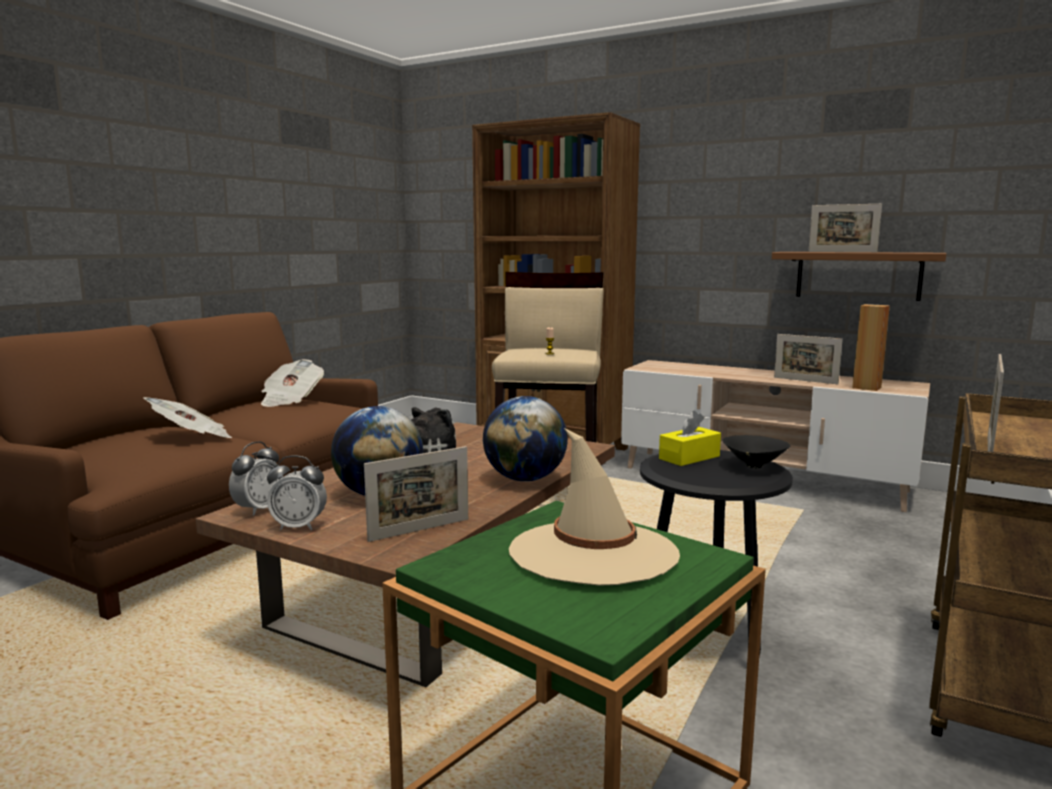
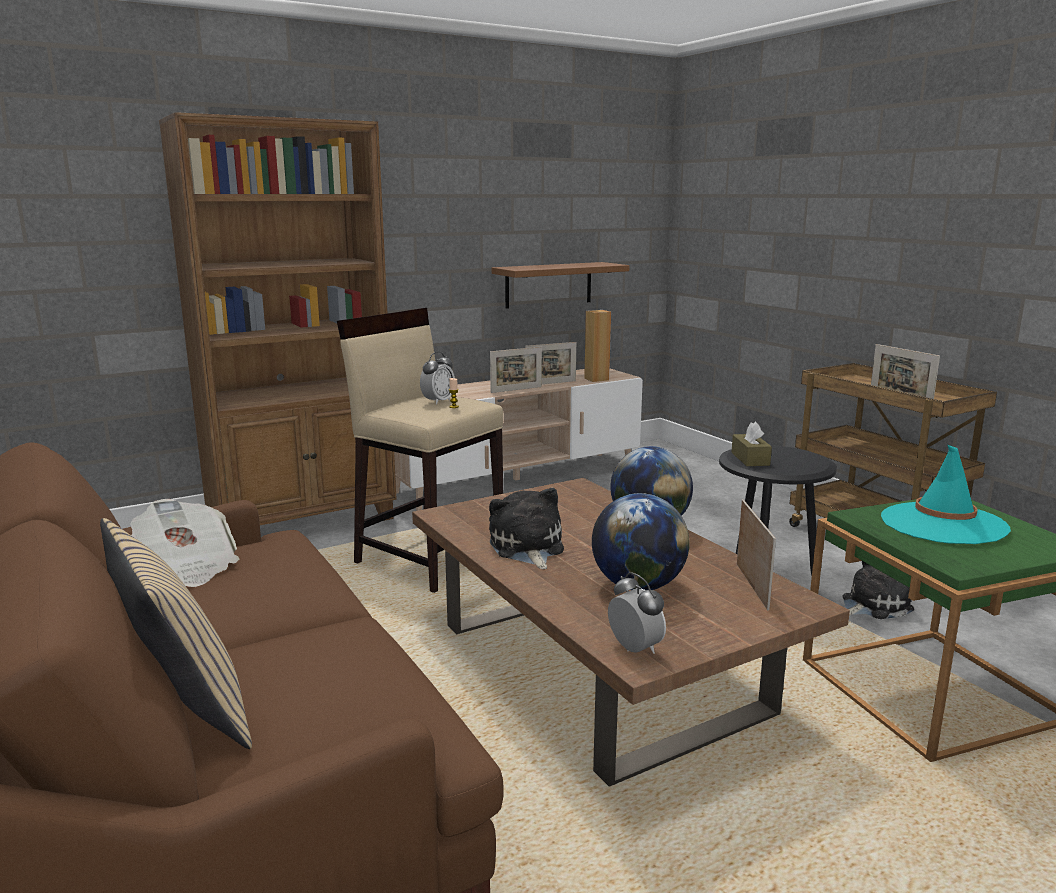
camera: 60 degrees left, 5 degrees up
(122, 434) = (185, 710): none -> beige pillow
(192, 438) = (302, 654): newspaper -> none
(299, 526) = (706, 634): alarm clock -> alarm clock (438, 401)
(593, 553) = (942, 524): beige hat -> turquoise hat
(689, 457) = (750, 459): yellow tissue box -> brown tissue box
(753, 467) = (785, 451): black bowl -> none
(773, 720) = (873, 605): none -> plush toy
(842, 252) = (558, 267): picture frame -> picture frame (516, 389)

